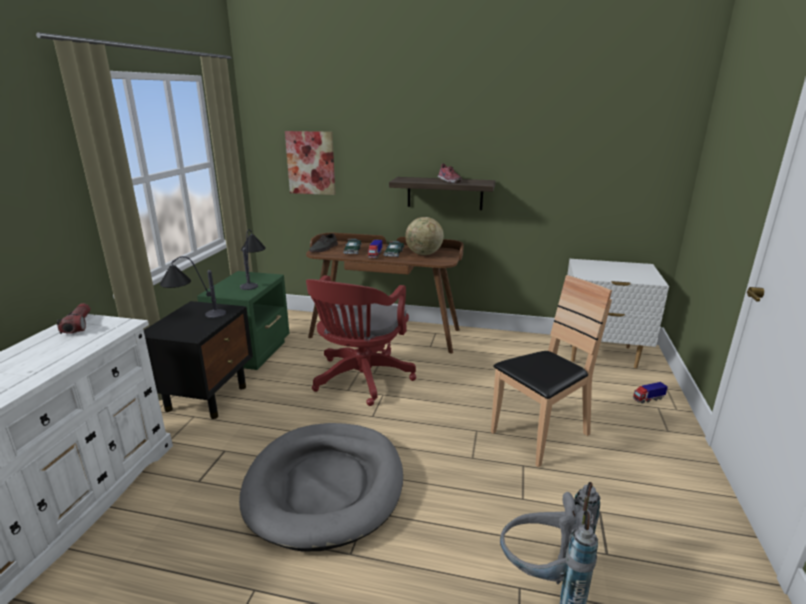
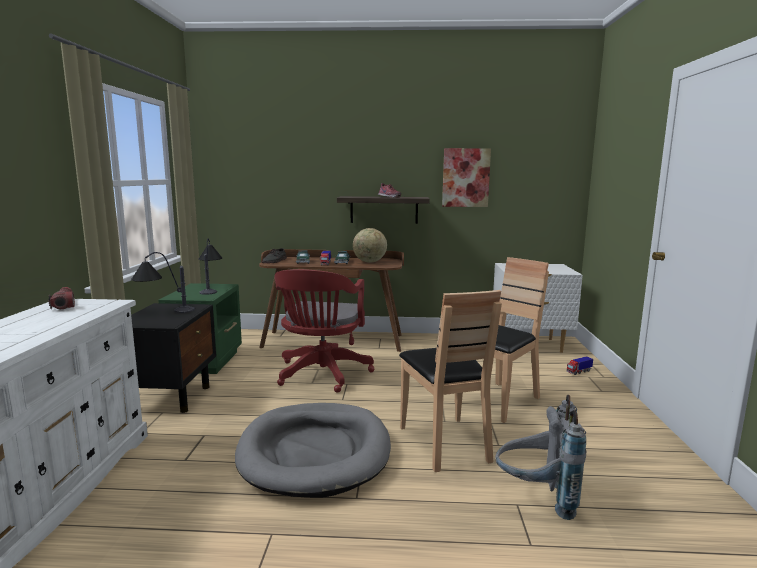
camera: 10 degrees left, 10 degrees down
(311, 163) = (259, 185): picture -> picture (466, 177)
(464, 489) = (445, 443): none -> brown chair

